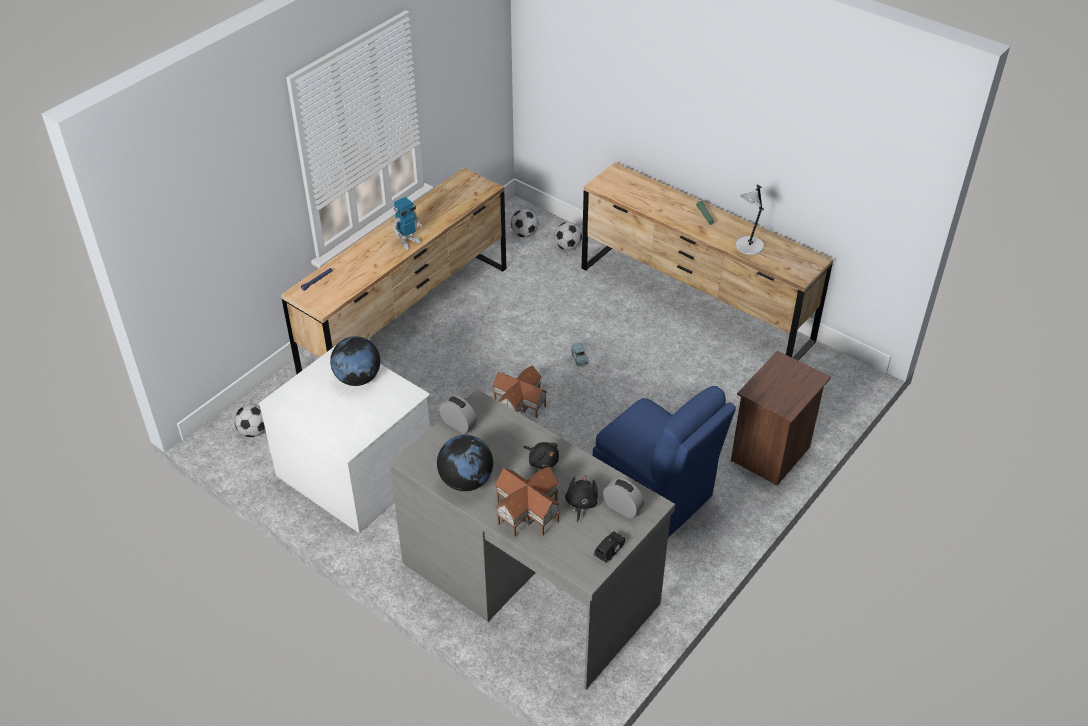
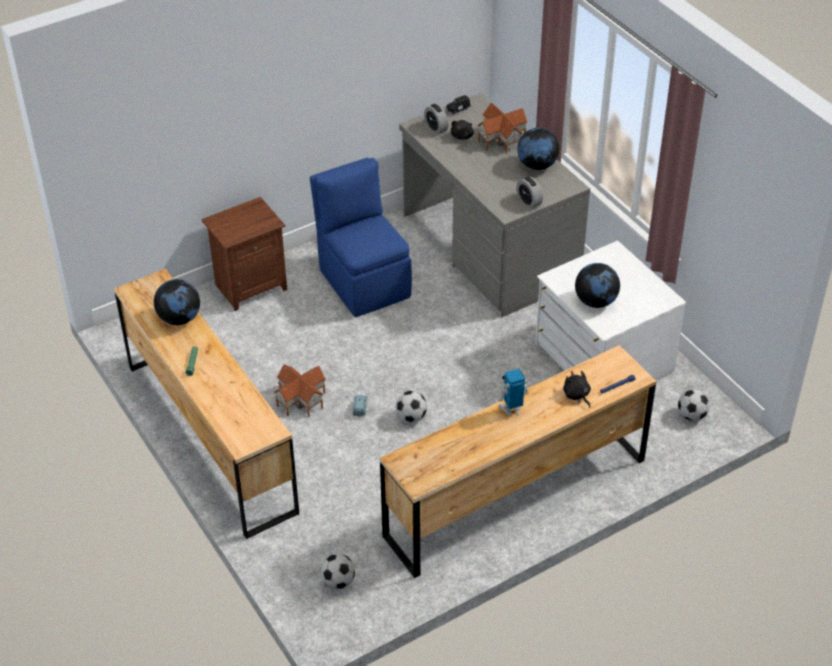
camera: 160 degrees left, 0 degrees up
(519, 403) = (437, 381): toy house -> toy house (301, 400)
(542, 461) = (476, 165): black plush toy -> black plush toy (577, 395)
(567, 247) = (298, 548): football -> football (411, 417)
(748, 247) = (179, 318): grey table lamp -> globe

